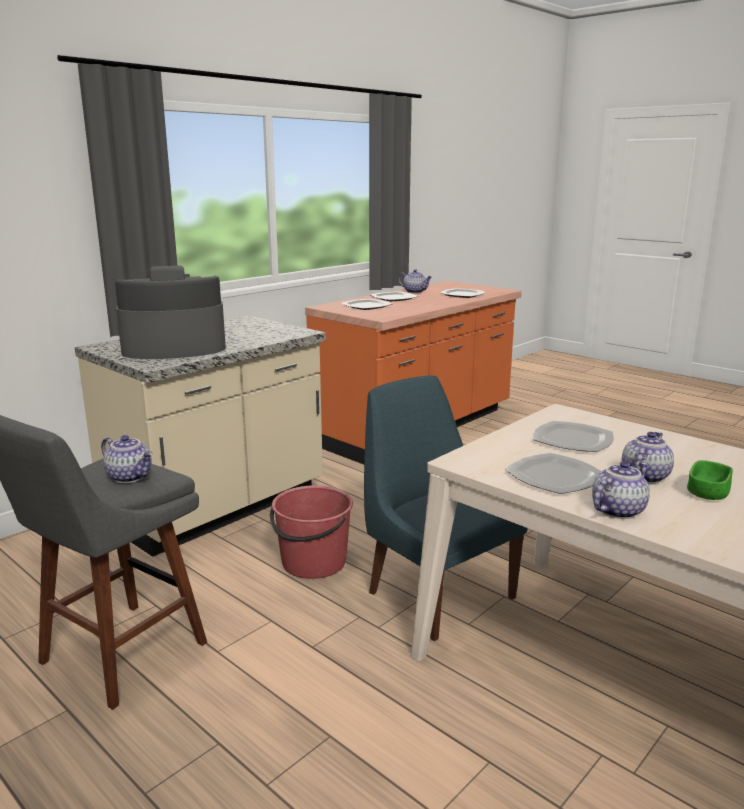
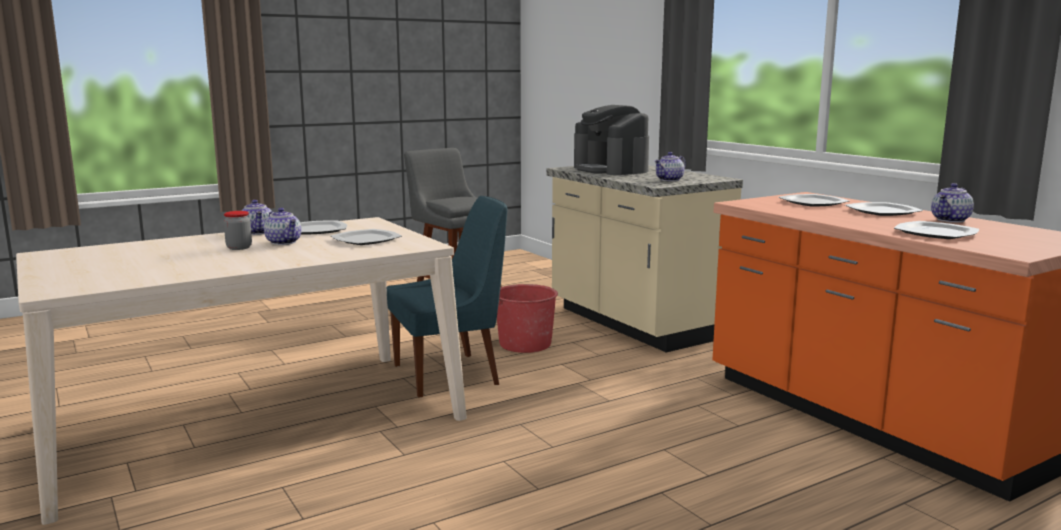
camera: 105 degrees right, 5 degrees down
(131, 476) = (454, 200): teapot -> teapot (669, 180)
(173, 348) = (611, 170): coffee machine -> coffee machine turned 150 degrees clockwise
(707, 493) = (239, 248): green bowl -> jar

